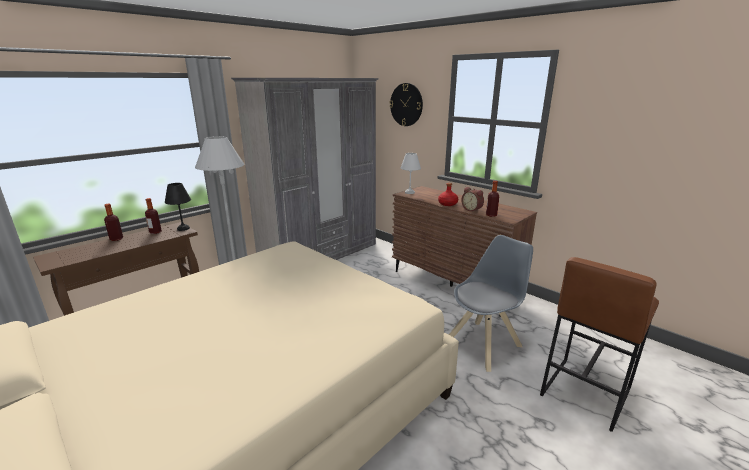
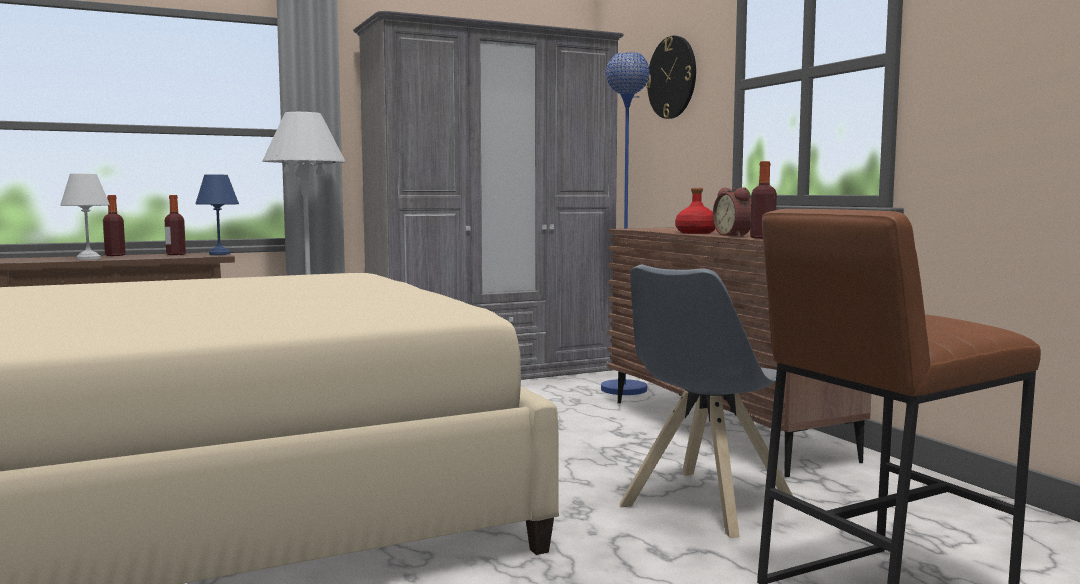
camera: 20 degrees right, 15 degrees down
(182, 229) = (218, 254): black table lamp -> blue table lamp
(391, 260) = (624, 389): none -> blue floor lamp
(409, 192) = (644, 228): white table lamp -> white table lamp (88, 258)
(483, 344) = (704, 504): grey chair -> grey chair turned 150 degrees clockwise

